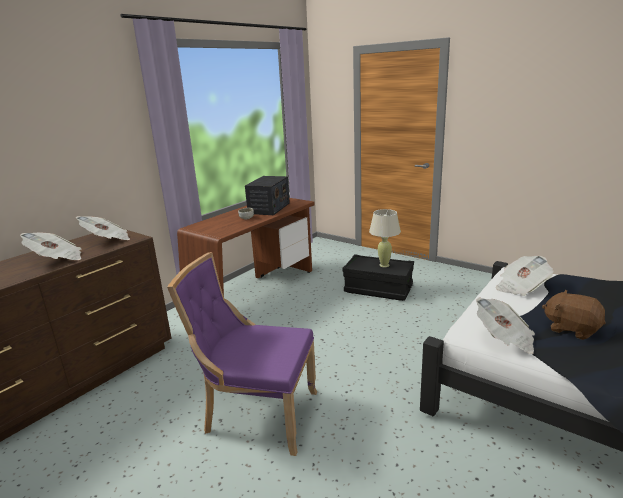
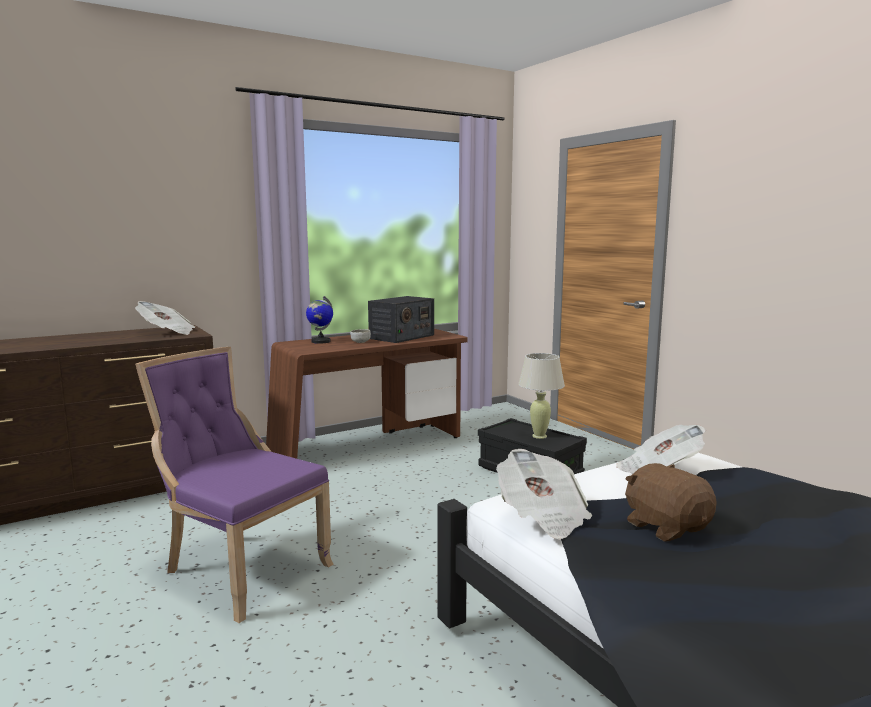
camera: 20 degrees right, 10 degrees down
(57, 259) = (97, 340): newspaper -> none
(215, 222) = (320, 341): none -> globe

